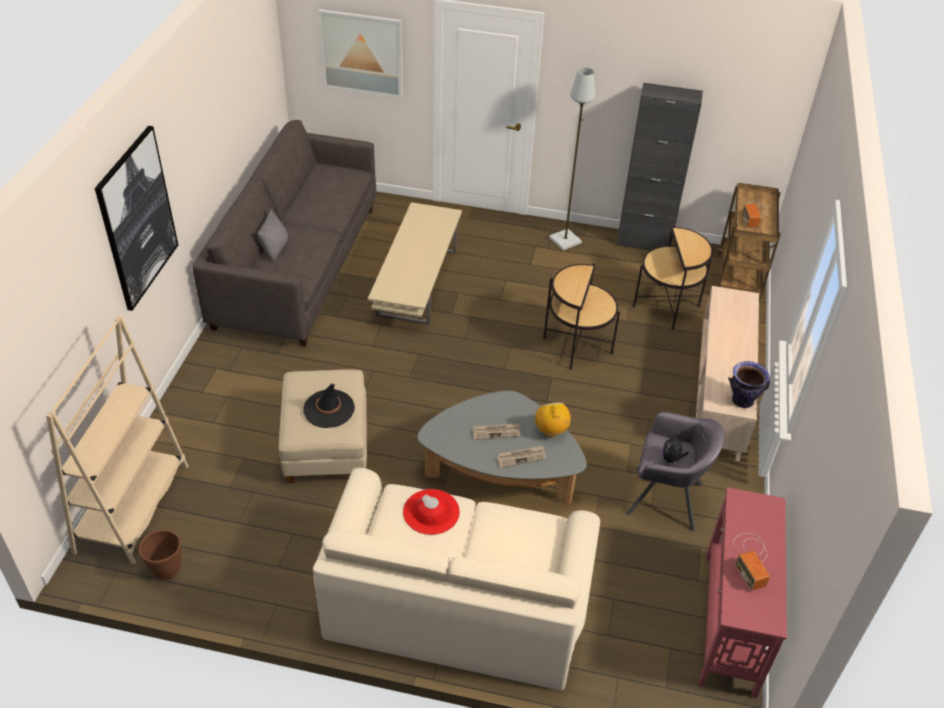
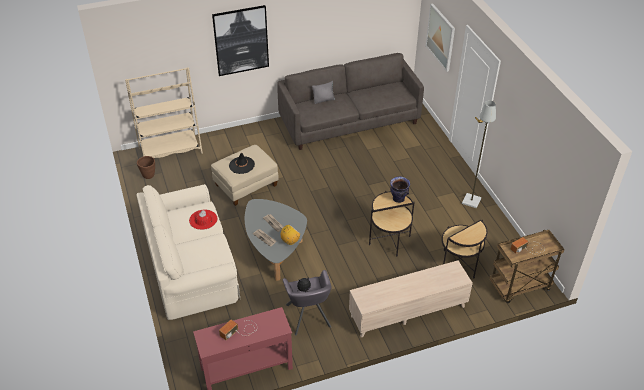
camera: 60 degrees right, 0 degrees up
(417, 282) = (378, 163): beige coffee table -> none
(643, 242) = (506, 233): black cabinet -> none
(742, 401) = (370, 303): vase -> vase (398, 199)

